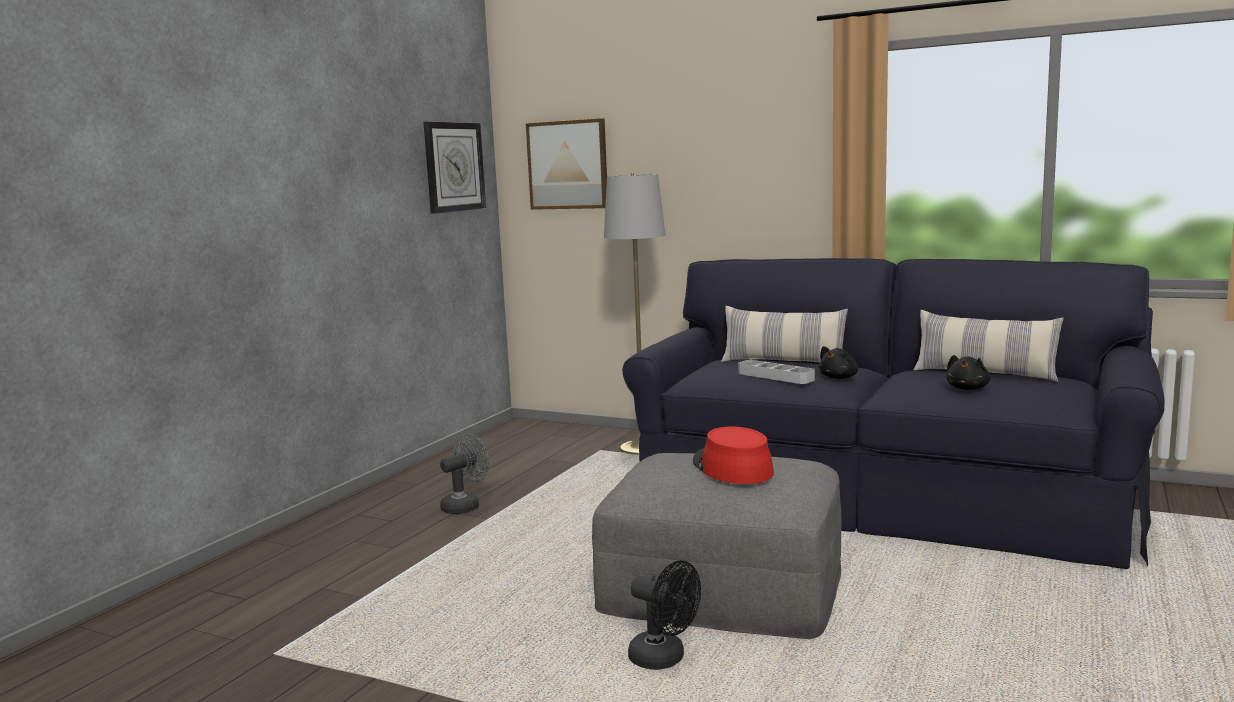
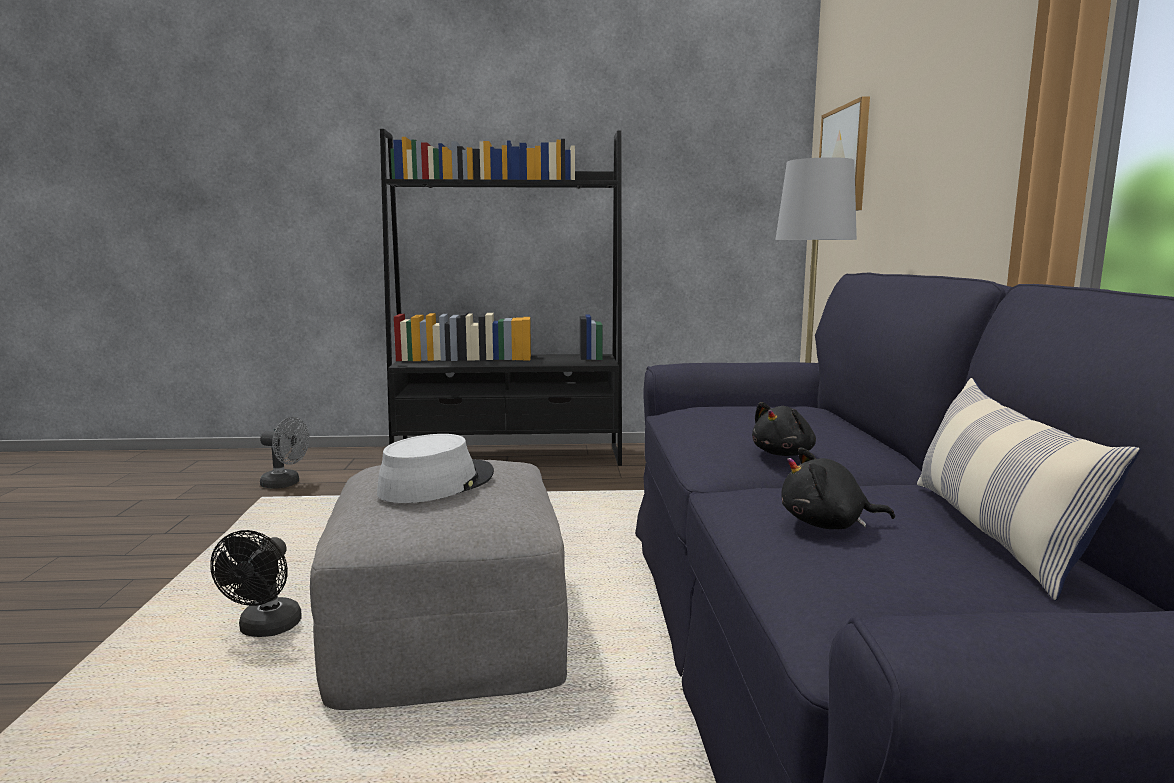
camera: 60 degrees right, 0 degrees up
(362, 514) = (509, 457): none -> black bookcase
(454, 167) = (733, 166): wall clock -> none
(465, 506) = (557, 478): grey fan -> grey fan (286, 484)
(732, 467) = (436, 483): red hat -> grey hat
(775, 376) = (724, 427): grey tray -> none
(783, 362) = (827, 424): pillow -> none
(839, 378) = (784, 454): black plush toy -> black plush toy turned 60 degrees counterclockwise

